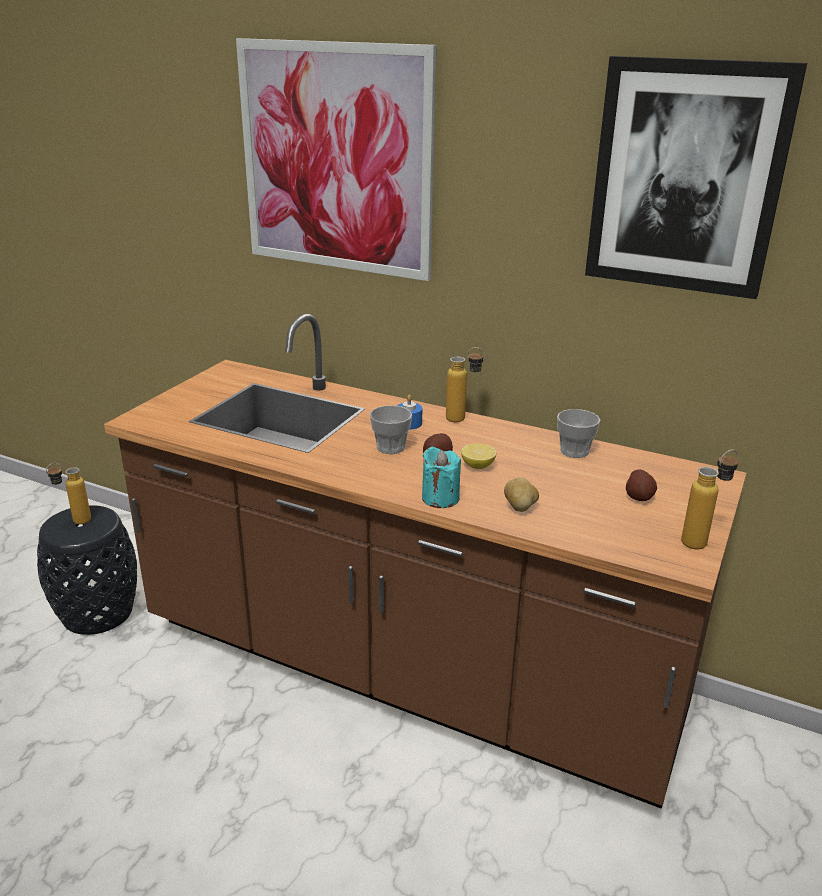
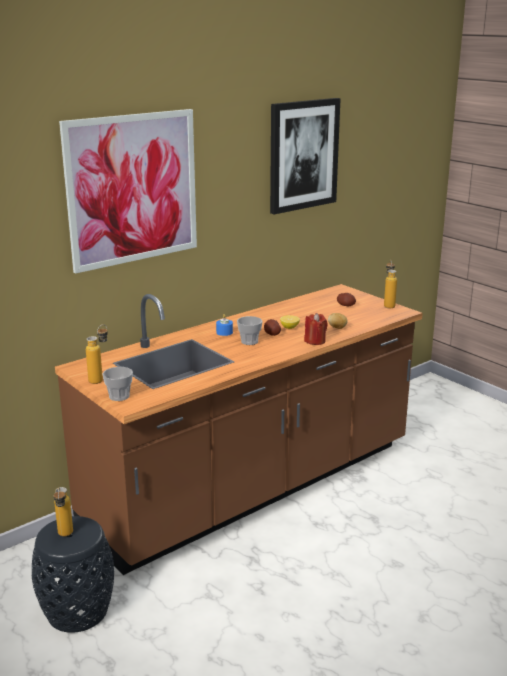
camera: 65 degrees left, 5 degrees down
(440, 498) = (315, 341): turquoise candle -> red candle
(463, 420) = (234, 320): bottle -> bottle (100, 379)
(574, 451) = (293, 306): cup -> cup (119, 396)

